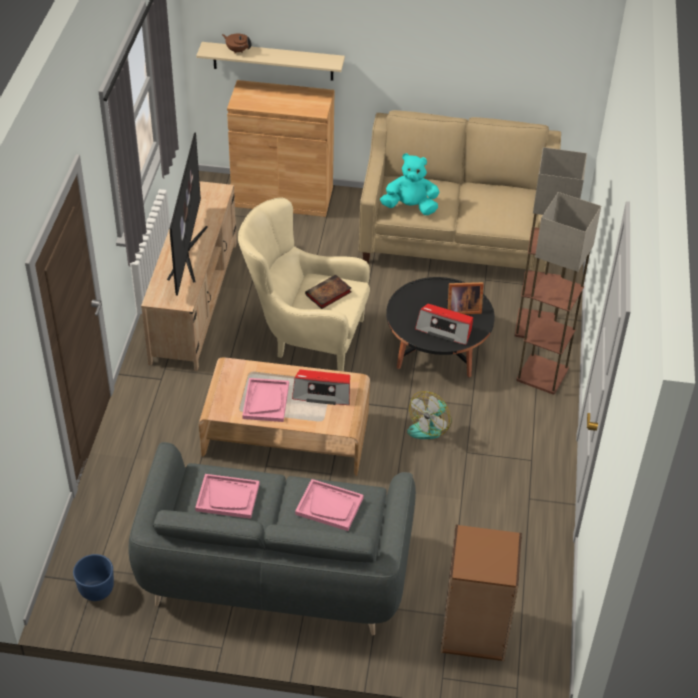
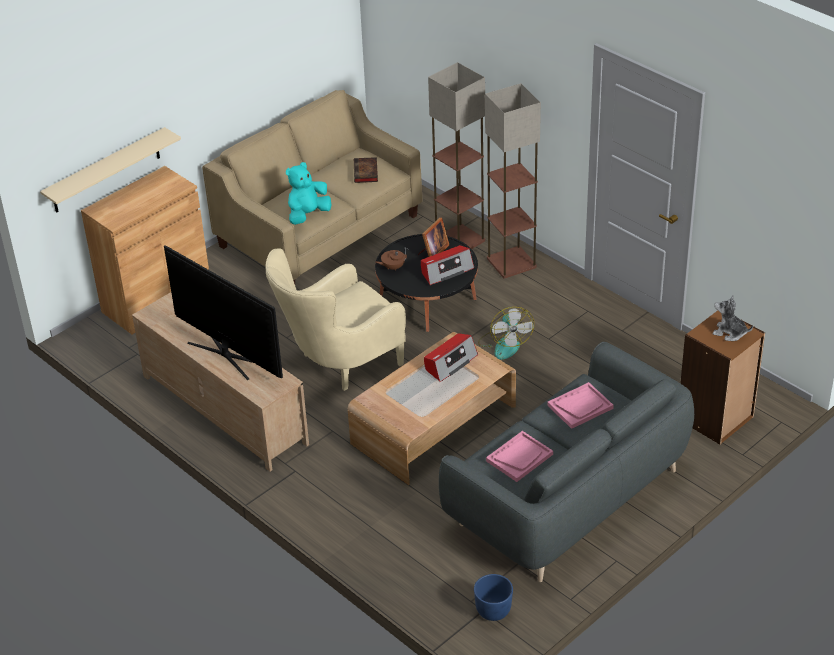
camera: 50 degrees left, 5 degrees down
(237, 50) = (80, 177): brown teapot -> brown teapot (393, 267)
(266, 401) = (427, 397): pink tray -> none
(327, 294) = (355, 305): book -> book (366, 173)
(490, 557) = (729, 333): none -> plush toy

